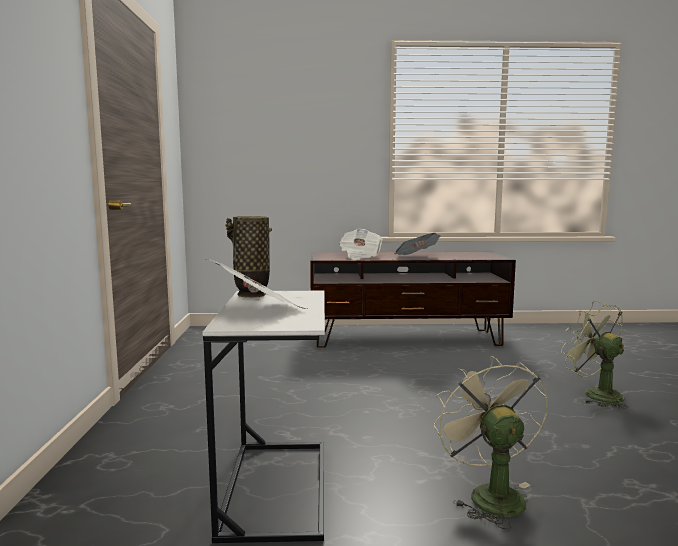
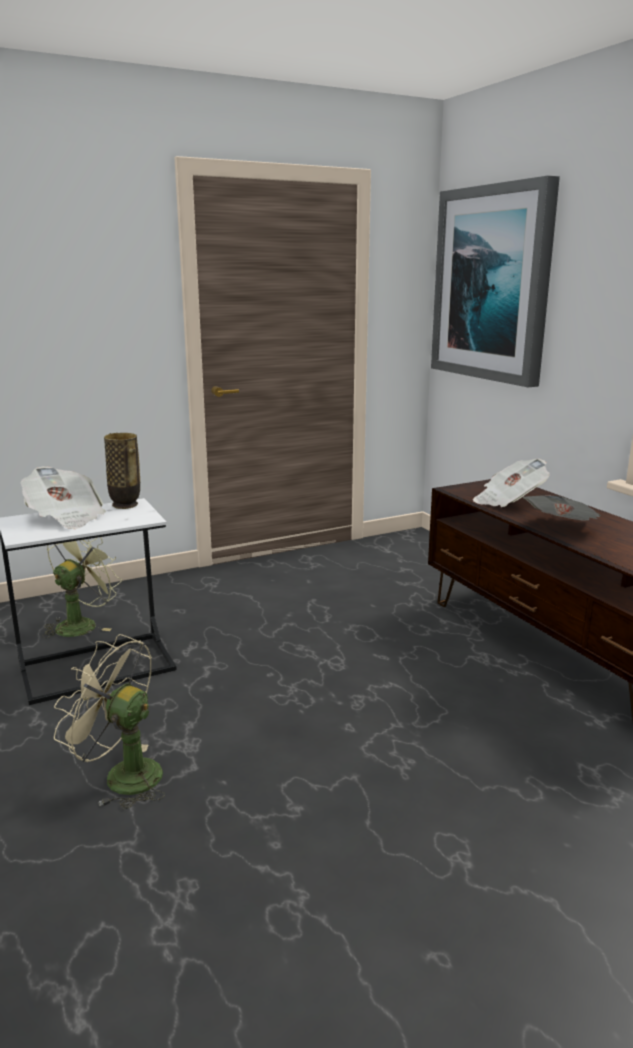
camera: 65 degrees right, 10 degrees up
(252, 126) = (492, 284): none -> picture
(489, 494) = (122, 775): beige fan -> beige fan turned 120 degrees counterclockwise
(595, 394) = (493, 856): green fan -> green fan (82, 624)

